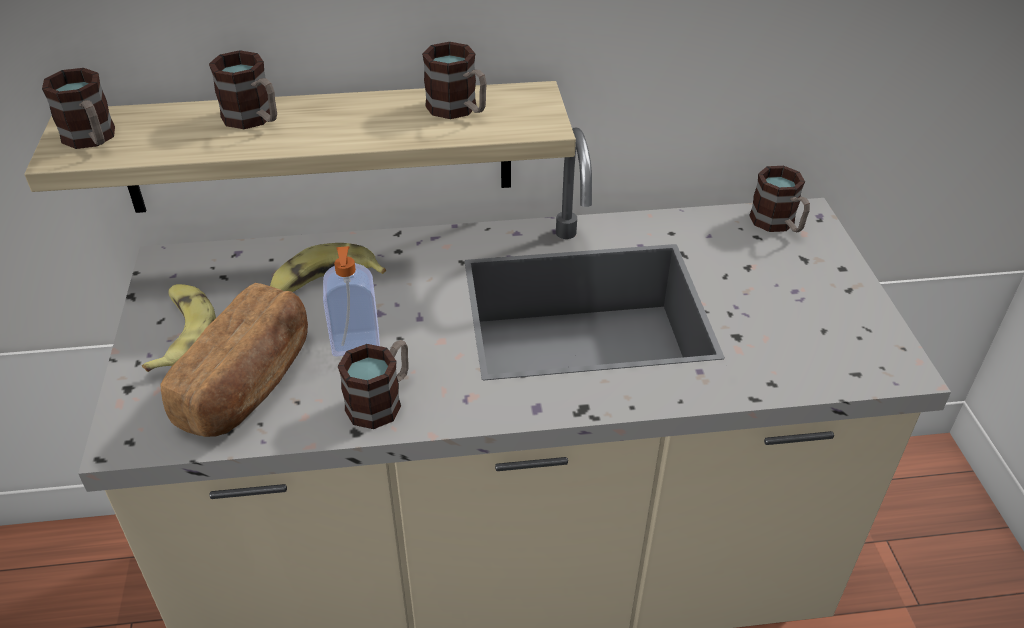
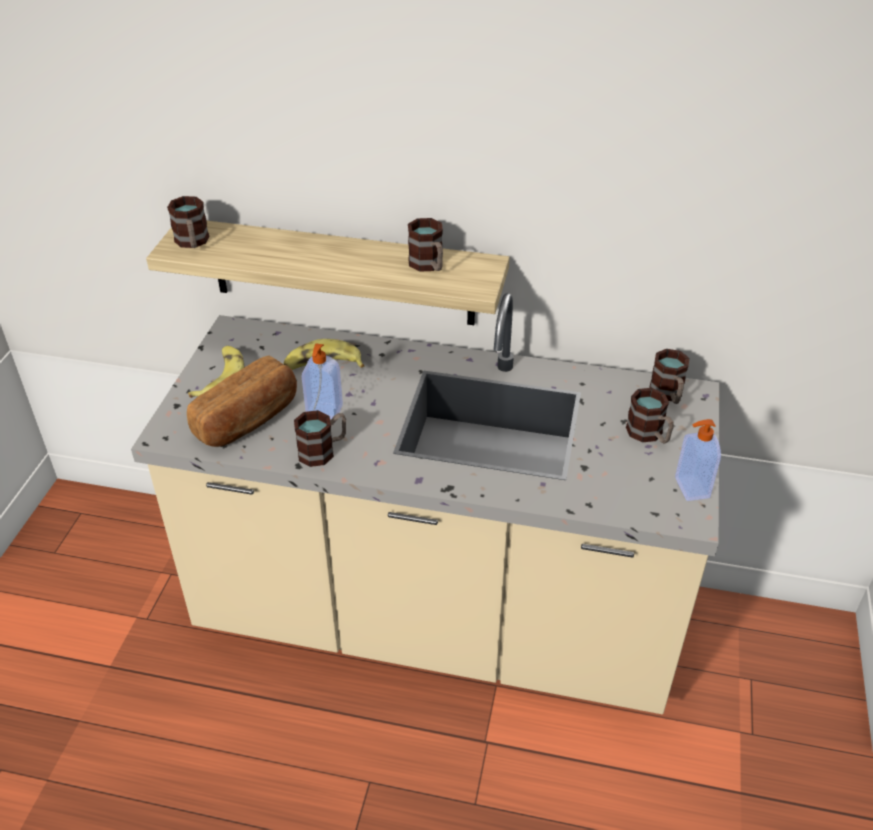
camera: 20 degrees right, 0 degrees up
(254, 119) = (294, 247): mug -> mug (649, 435)
(875, 331) = (690, 488): none -> soap dispenser

